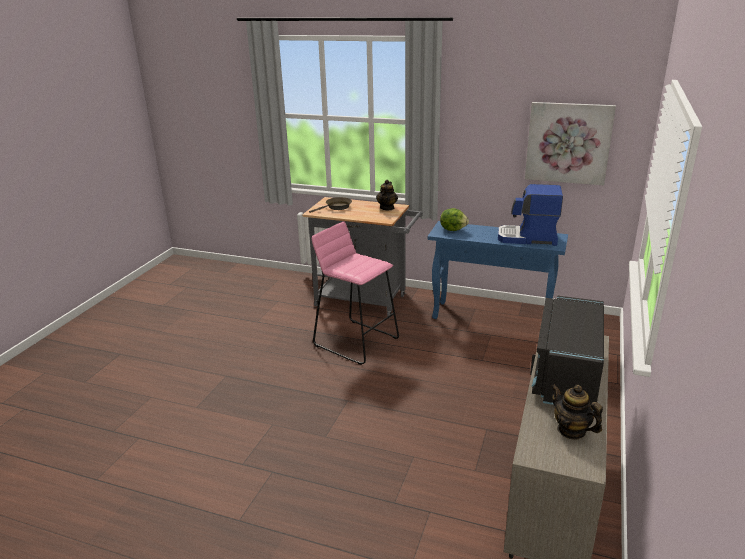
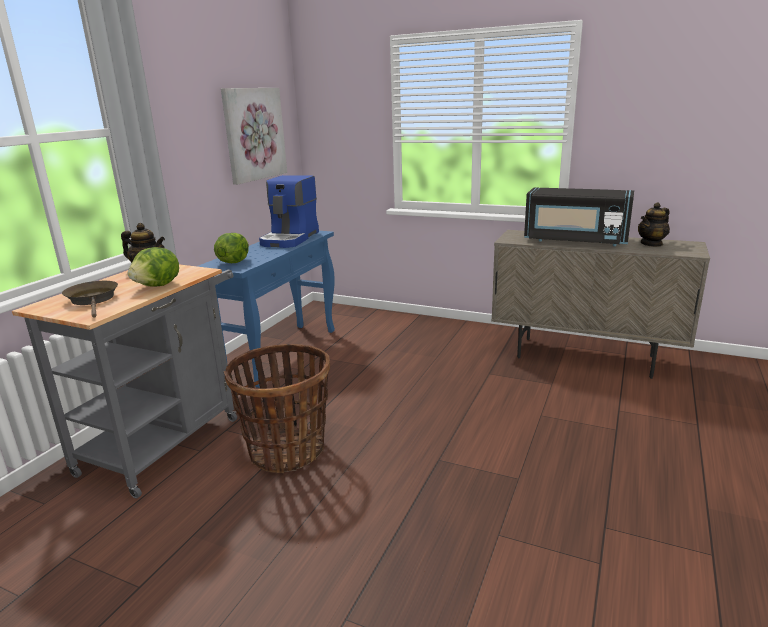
camera: 85 degrees left, 5 degrees down
(356, 341) = (287, 451): pink stool -> basket
(358, 215) = (158, 286): none -> lettuce

